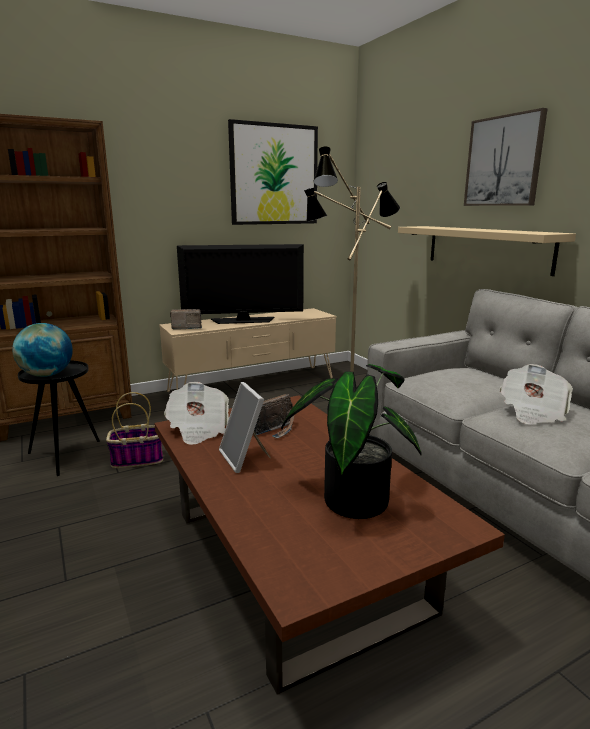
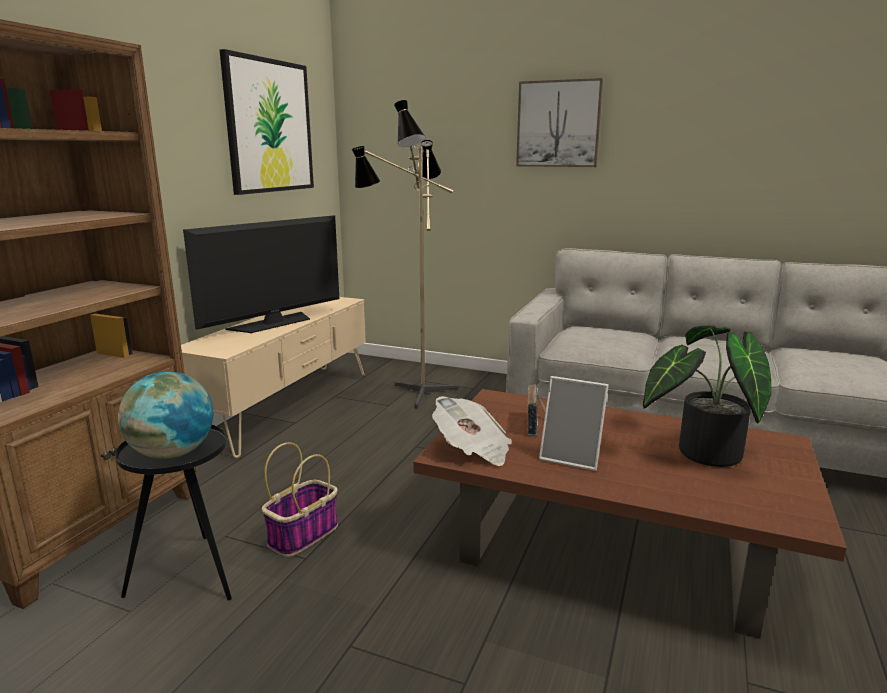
camera: 40 degrees left, 0 degrees up
(186, 328) = (222, 346): radio -> none
(487, 248) = (546, 208): beige shelf -> none
(532, 412) = (691, 348): newspaper -> none

